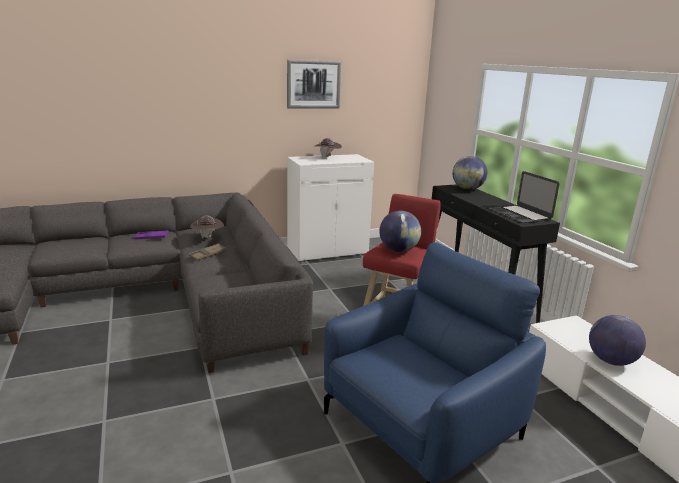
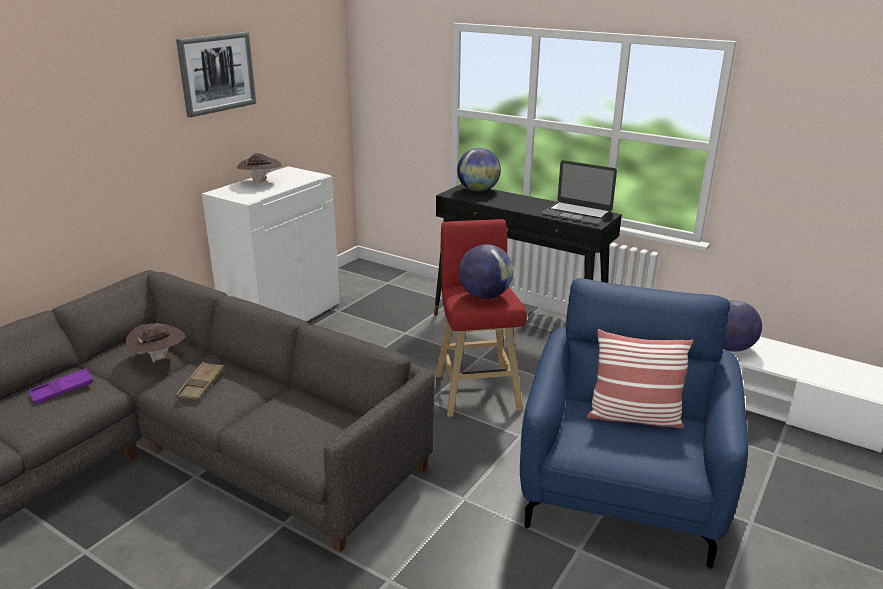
camera: 35 degrees left, 5 degrees up
(428, 361) = (634, 417): none -> pillow

